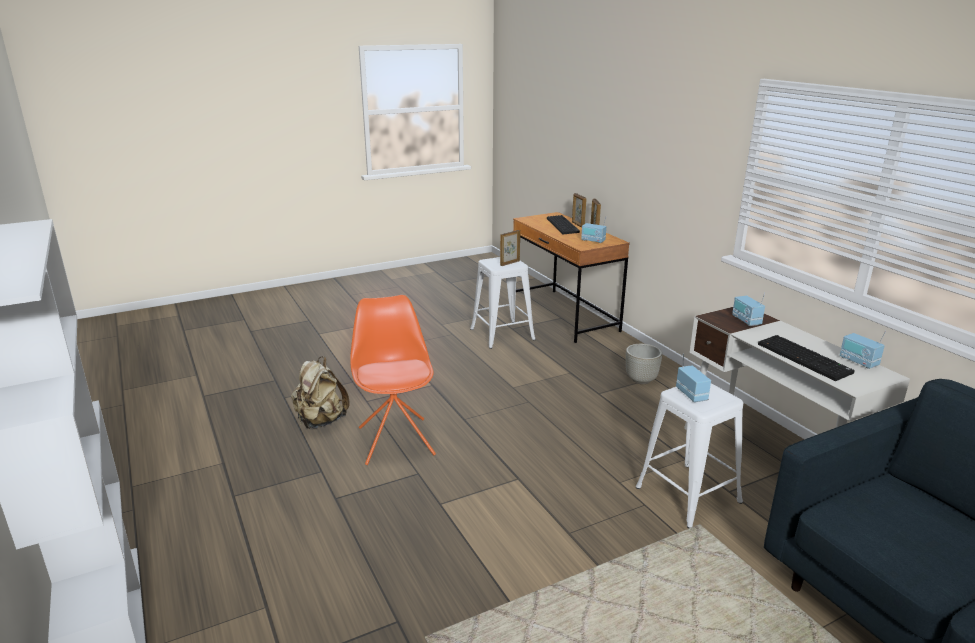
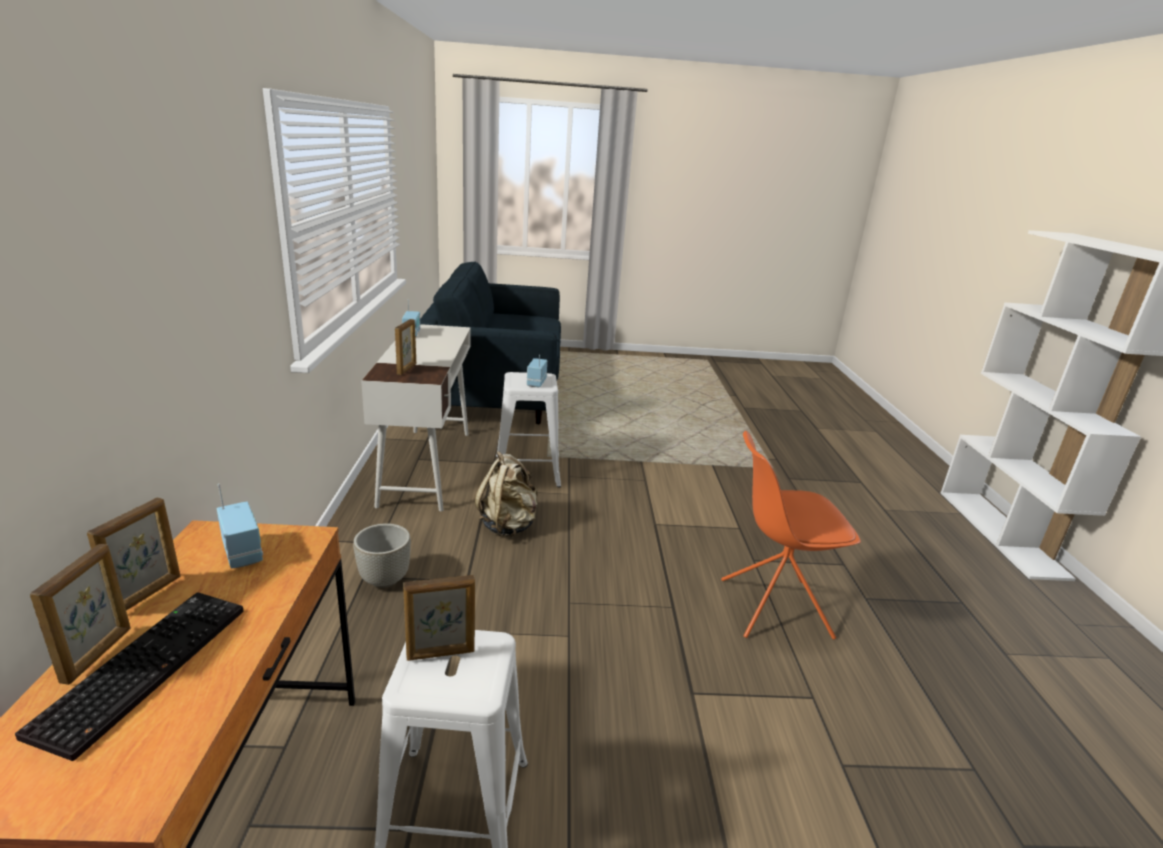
camera: 155 degrees left, 0 degrees up
(320, 421) = (885, 679): beige backpack -> beige backpack (508, 525)
(396, 440) = (772, 608): orange chair -> orange chair turned 75 degrees clockwise
(746, 320) = (407, 369): radio -> picture frame
(805, 358) = (442, 343): keyboard -> none

